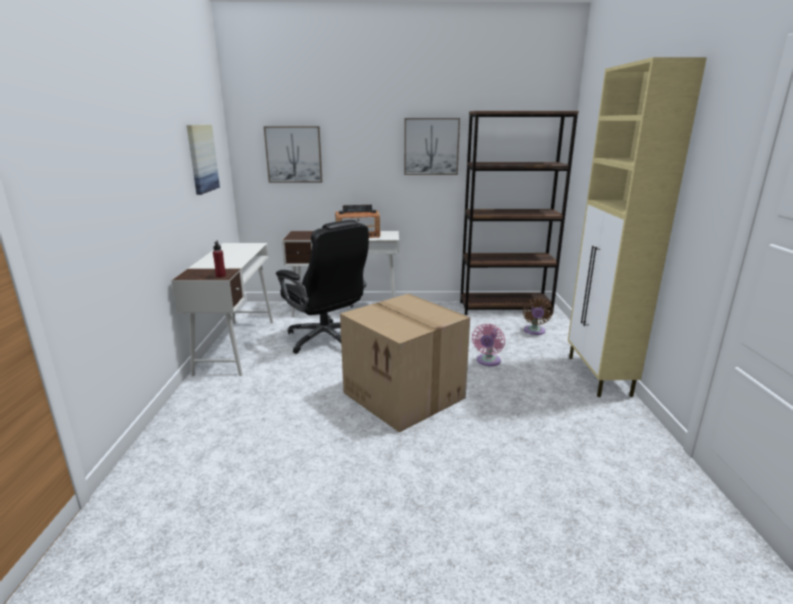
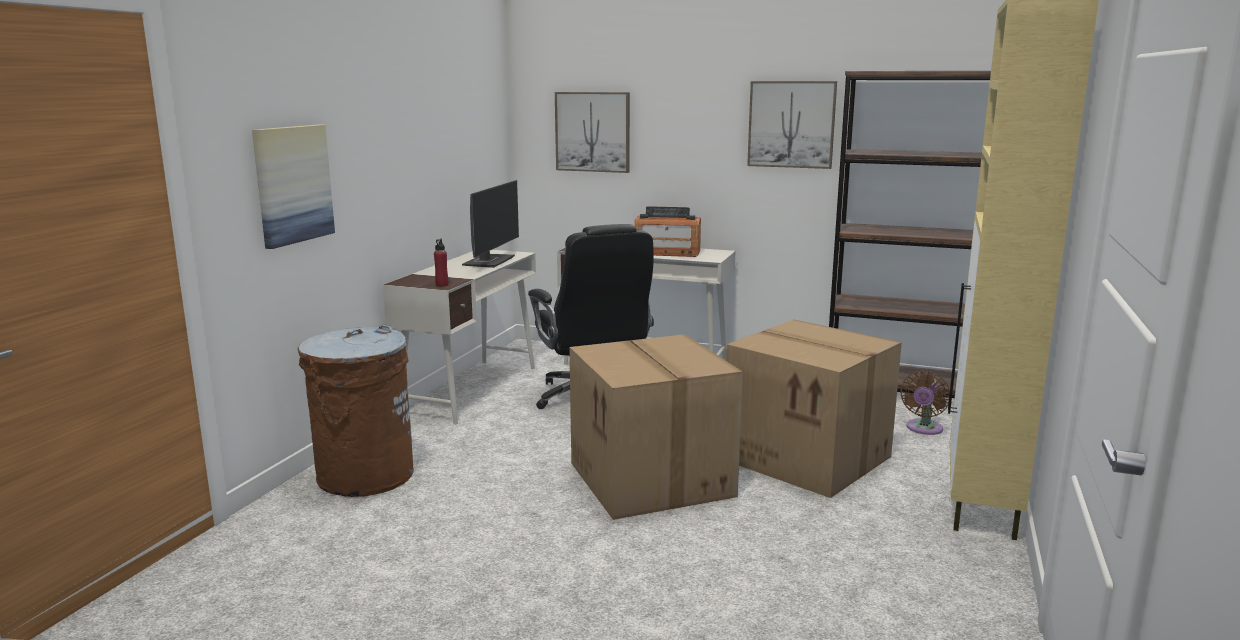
camera: 20 degrees right, 5 degrees down
(193, 433) = (364, 476): none -> brown trash can
(202, 158) = (457, 134): picture -> picture (292, 184)
(240, 252) = (489, 261): none -> monitor
(488, 361) = (809, 458): pink fan -> cardboard box

